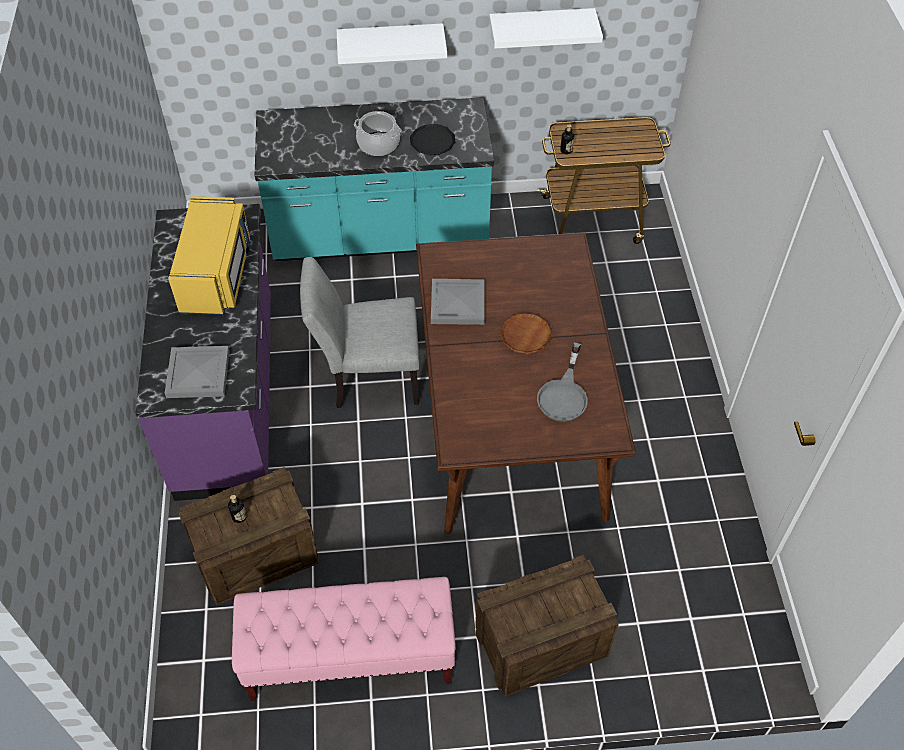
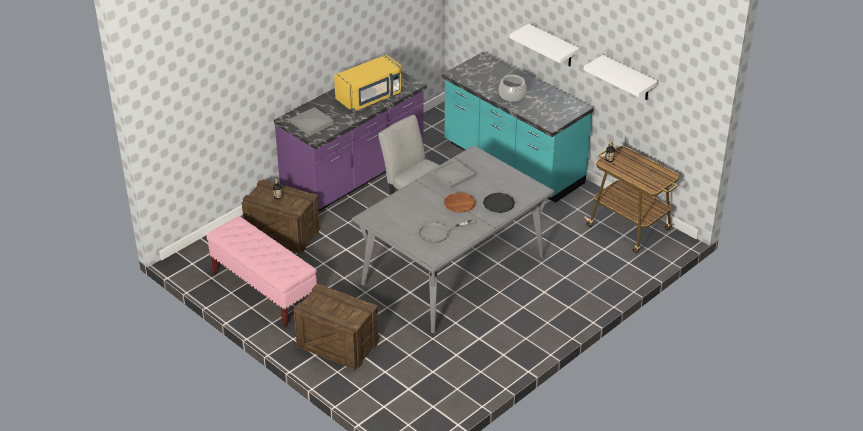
camera: 50 degrees right, 15 degrees down
(432, 142) = (537, 109): black plate -> black plate (498, 205)
(512, 420) = (453, 270): brown dining table -> grey dining table

